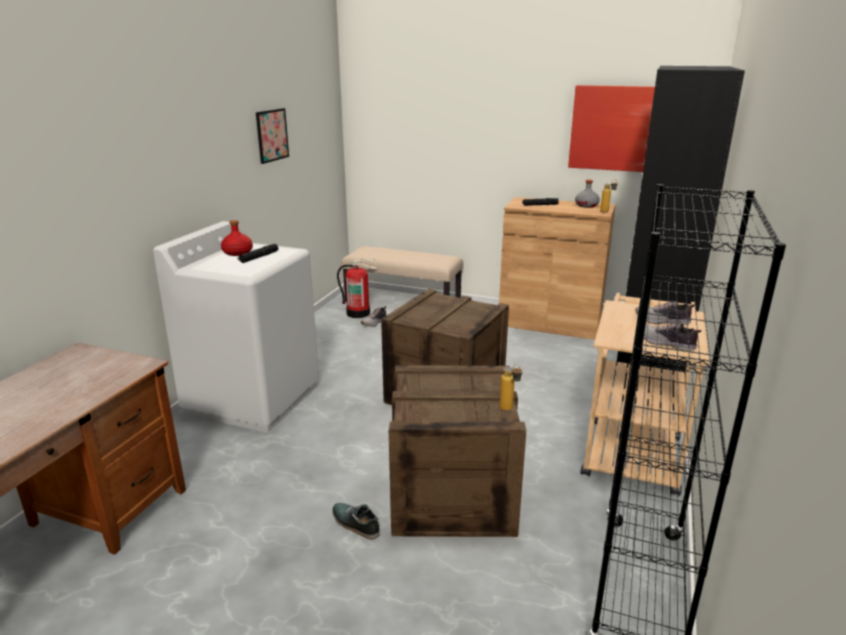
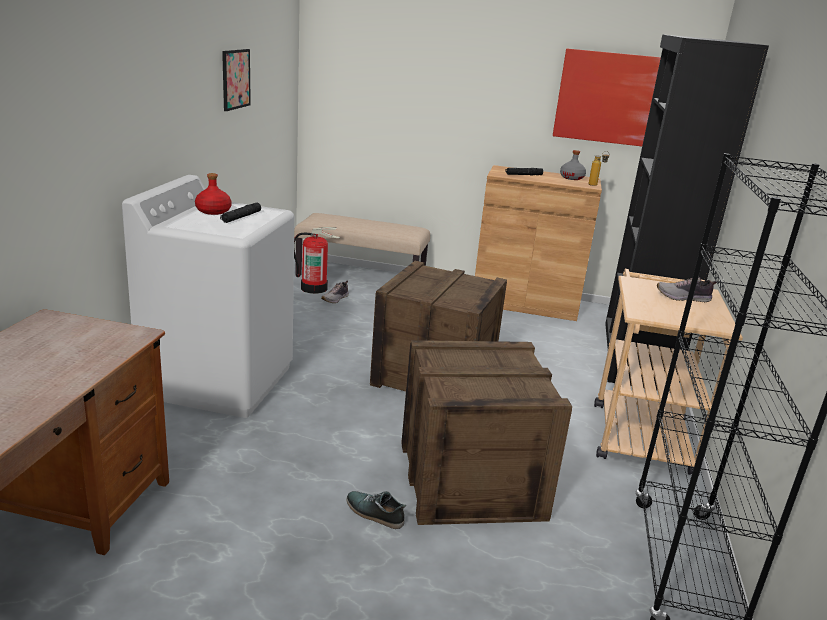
camera: 10 degrees left, 0 degrees up
(509, 410) = (547, 386): bottle -> none
(666, 343) = (696, 319): shoe -> none

